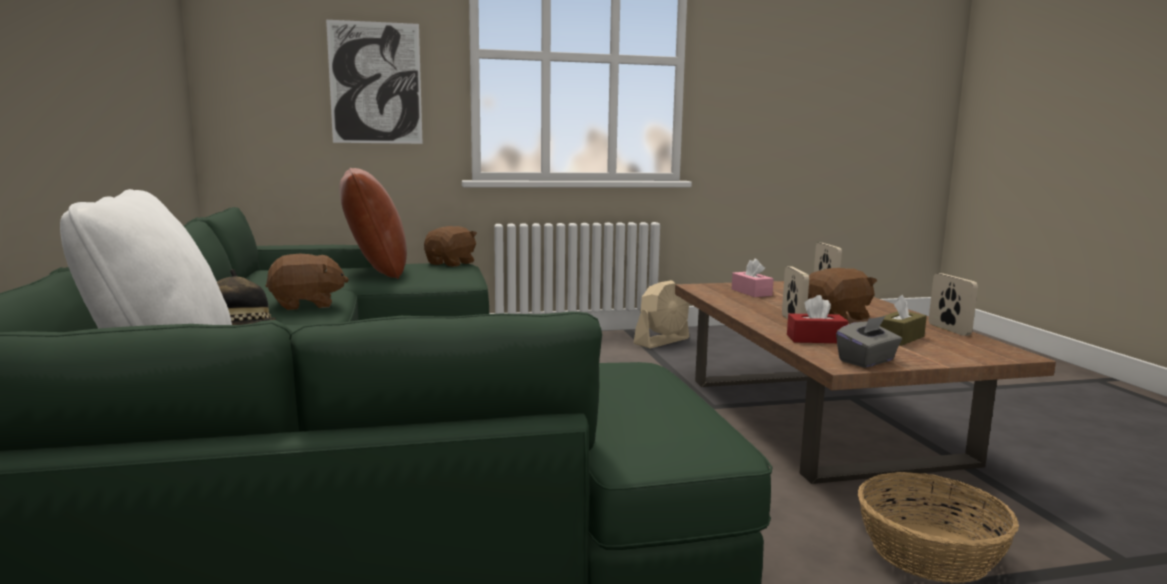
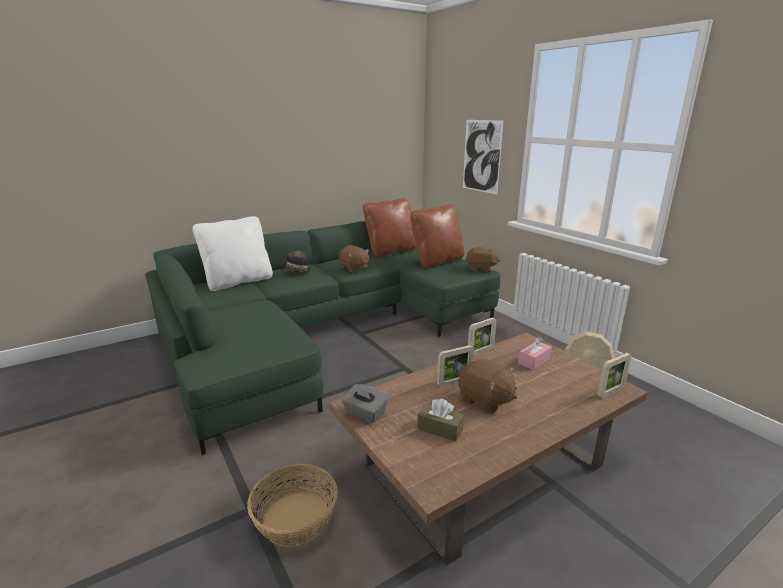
camera: 70 degrees right, 10 degrees up
(255, 281) = (391, 251): none -> brown pillow
(816, 339) = (408, 393): red tissue box -> none
(949, 330) = (494, 457): picture frame -> picture frame (480, 352)

